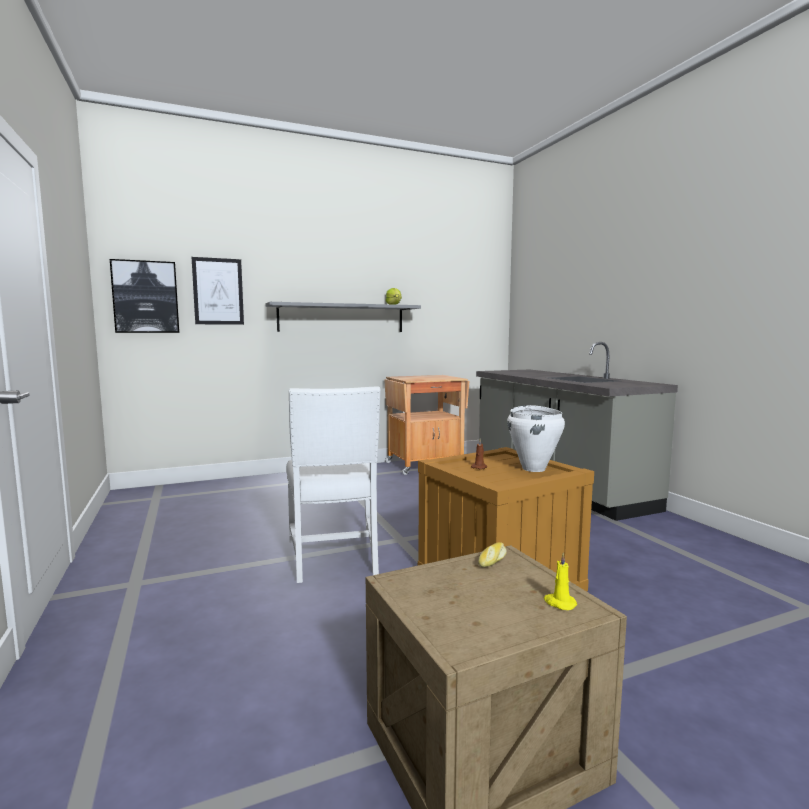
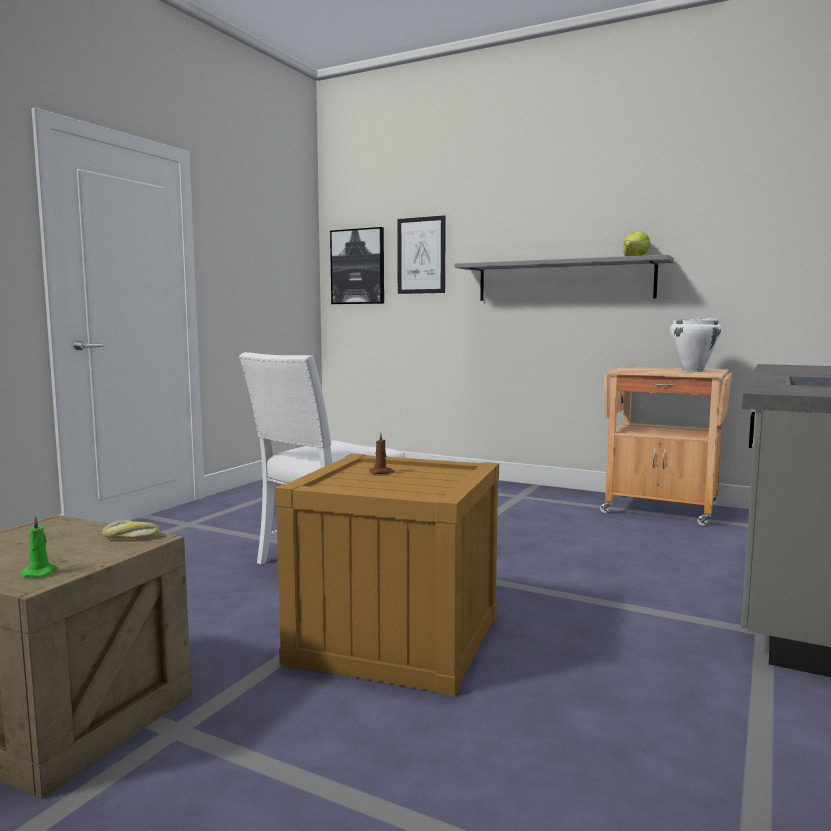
camera: 50 degrees right, 0 degrees up
(534, 469) = (423, 487): white cooking pot -> white cooking pot (693, 371)
(559, 603) = (40, 572): yellow candle -> green candle

